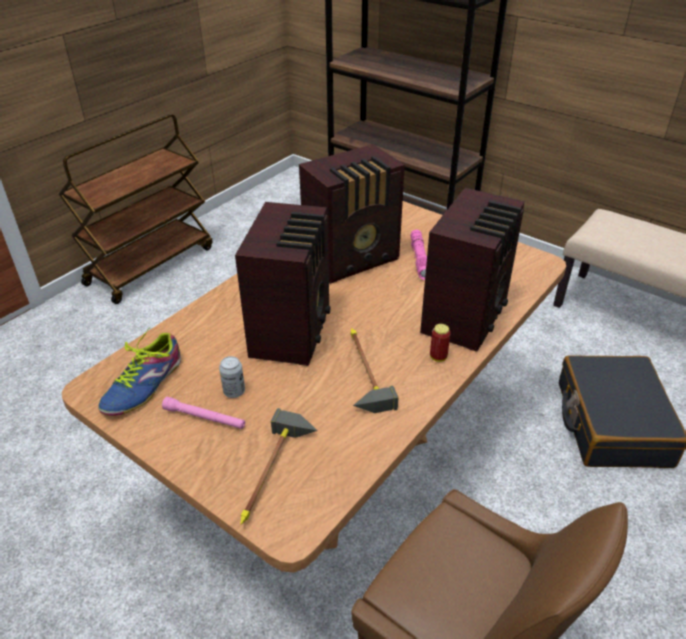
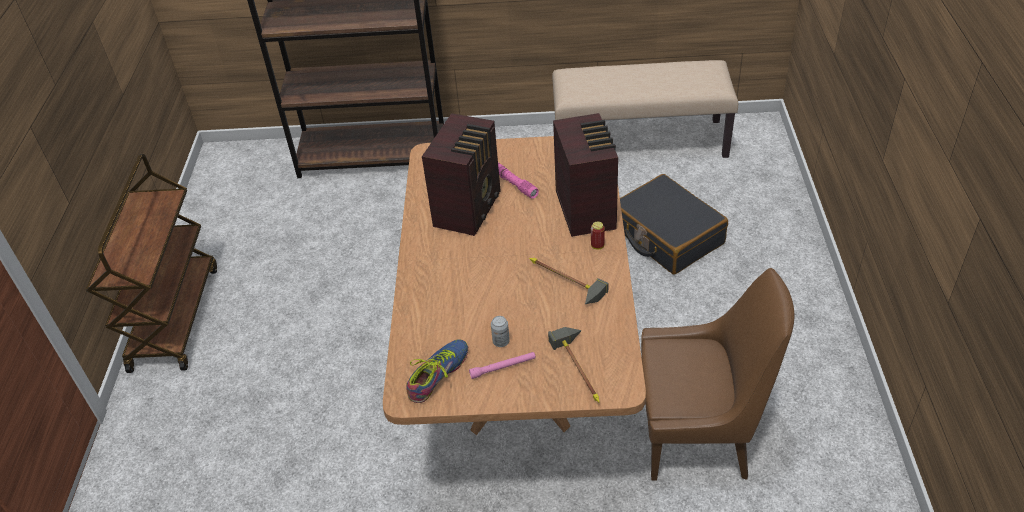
camera: 35 degrees left, 5 degrees up
(144, 385) = (438, 374): shoe -> shoe turned 135 degrees counterclockwise
(293, 330) = (489, 282): radio -> none

